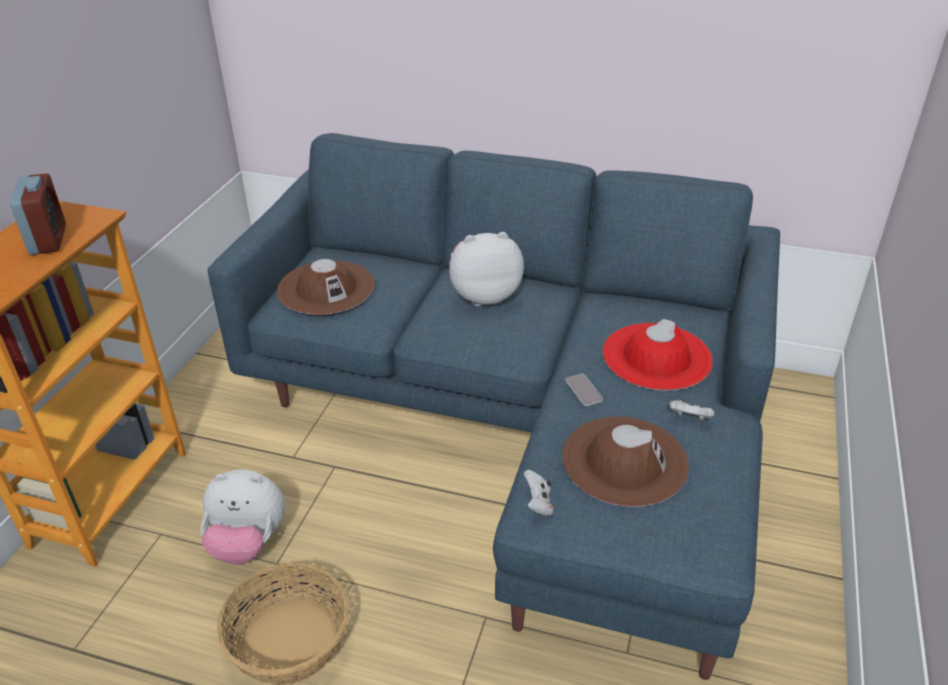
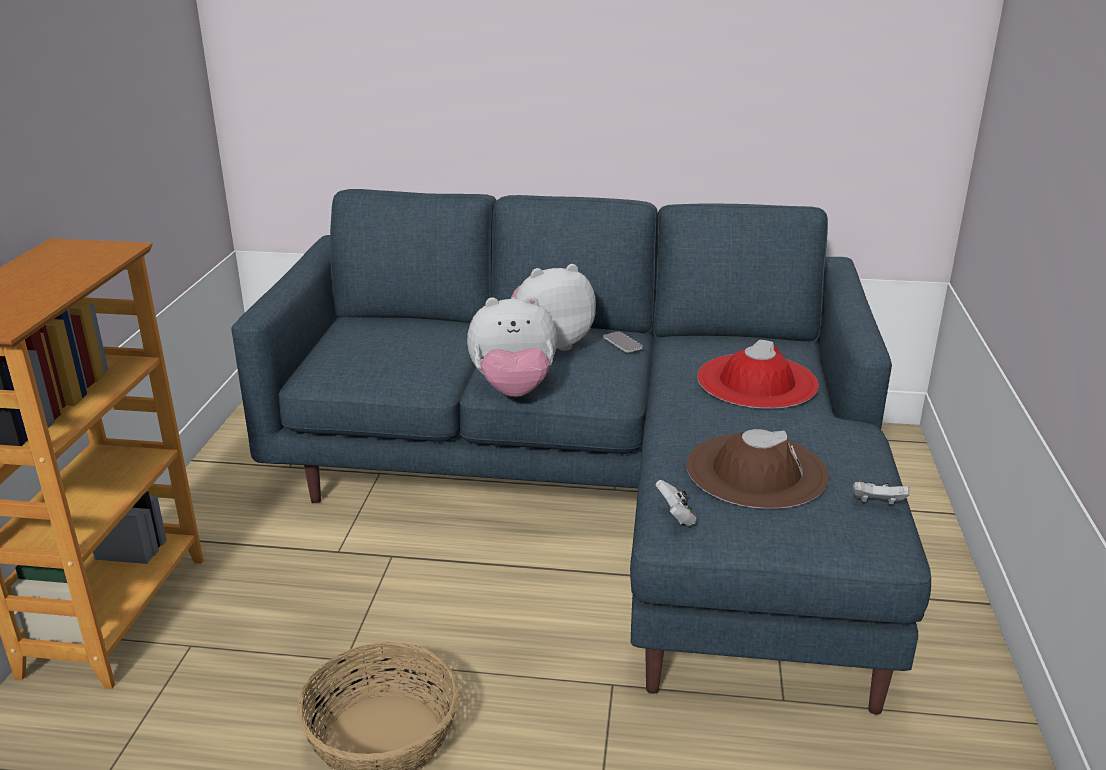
camera: 10 degrees left, 10 degrees down
(48, 240) = (67, 269): alarm clock -> none
(248, 543) = (304, 643): plush toy -> plush toy (513, 390)
(326, 287) = (367, 349): brown hat -> none
(583, 390) = (689, 416): phone -> phone (622, 343)
(689, 418) = (811, 430): white game controller -> white game controller (877, 504)

